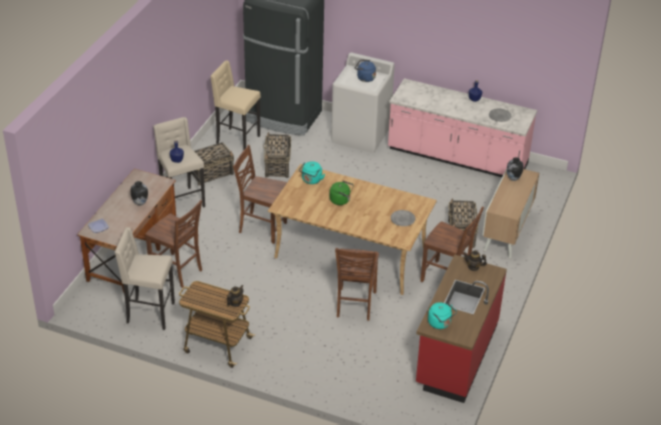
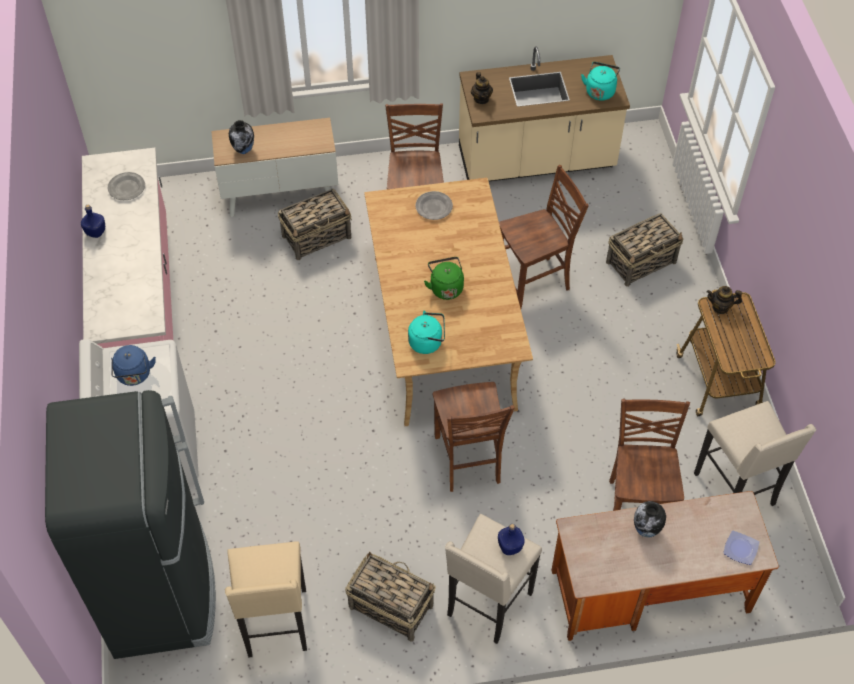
camera: 120 degrees left, 15 degrees up
(277, 166) = (309, 523): basket -> basket (641, 262)
(456, 355) = (536, 160): red counter -> beige counter

